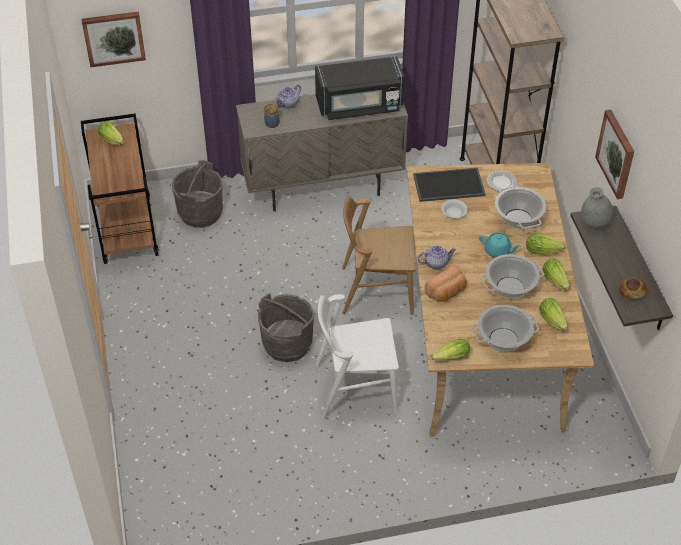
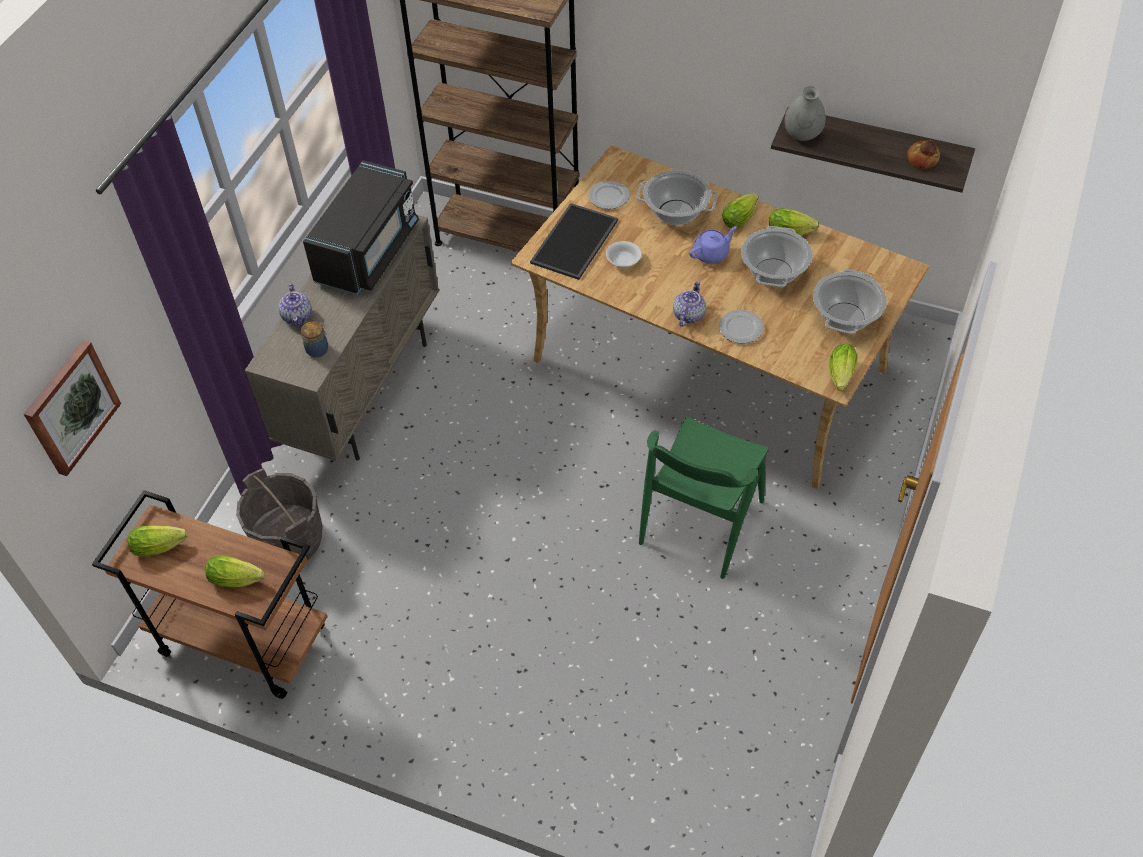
camera: 55 degrees left, 5 degrees up
(287, 344) = (585, 556): grey bucket -> none
(355, 387) = (700, 522): white chair -> green chair
(376, 290) = (570, 425): brown chair -> none
(446, 292) = (740, 328): bread -> plate
(498, 251) = (711, 254): turquoise teapot -> purple teapot
(553, 322) = (848, 264): lettuce -> lettuce (238, 579)
(617, 154) = (767, 47): picture -> none

